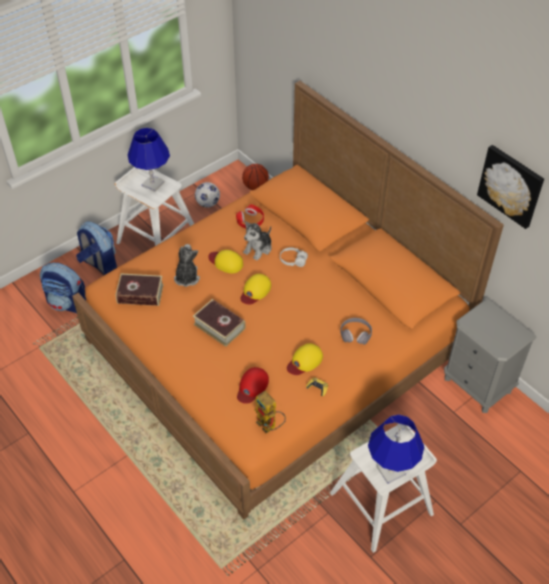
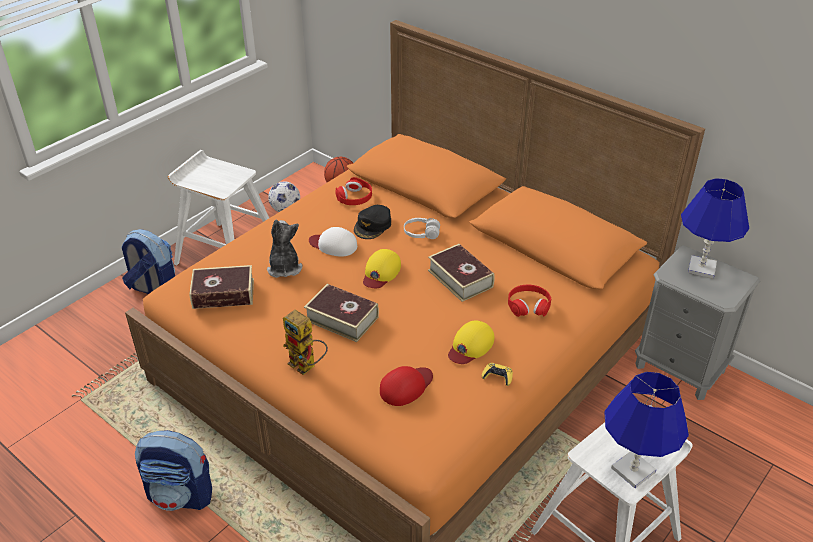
camera: 10 degrees left, 10 degrees down
(67, 303) = (116, 340): backpack -> backpack (181, 495)
(153, 184) = (218, 174): blue table lamp -> blue table lamp (701, 268)
(226, 262) = (333, 245): yellow cap -> white cap
(252, 386) = (406, 386): red cap -> red cap turned 150 degrees counterclockwise
(258, 249) = (373, 226): plush toy -> black cap
(269, 426) = (444, 434): toy robot -> toy robot (307, 366)
(312, 304) = (460, 278): none -> book
(355, 334) = (528, 305): grey headphones -> red headphones
(511, 185) = (713, 69): picture -> none

